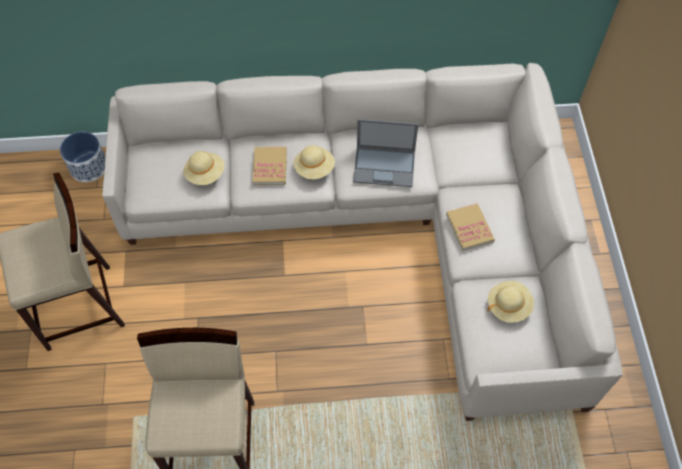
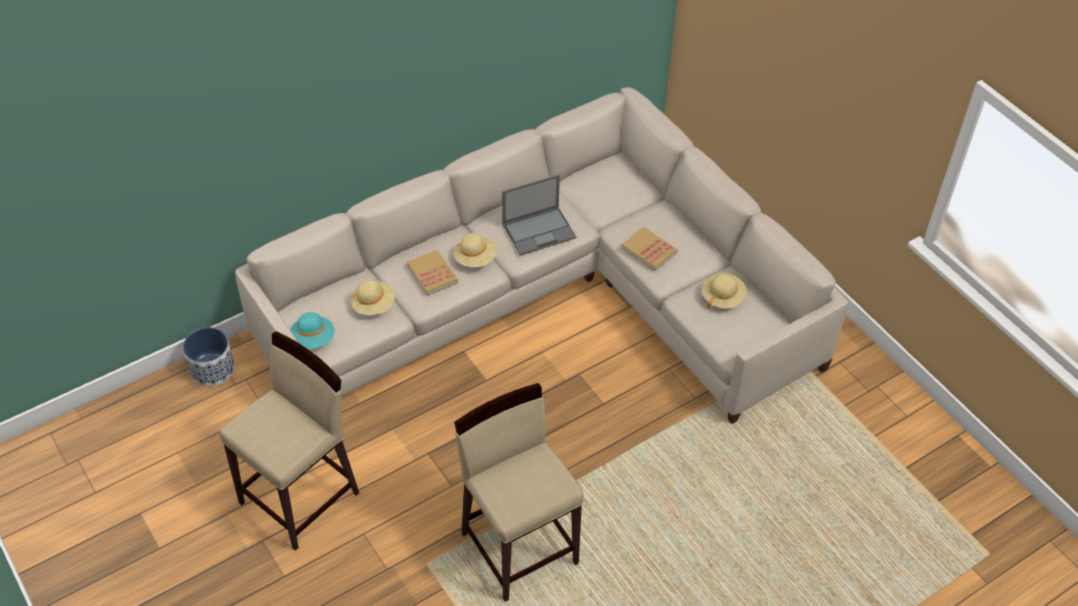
camera: 30 degrees left, 10 degrees down
(140, 183) = (313, 339): none -> turquoise hat

